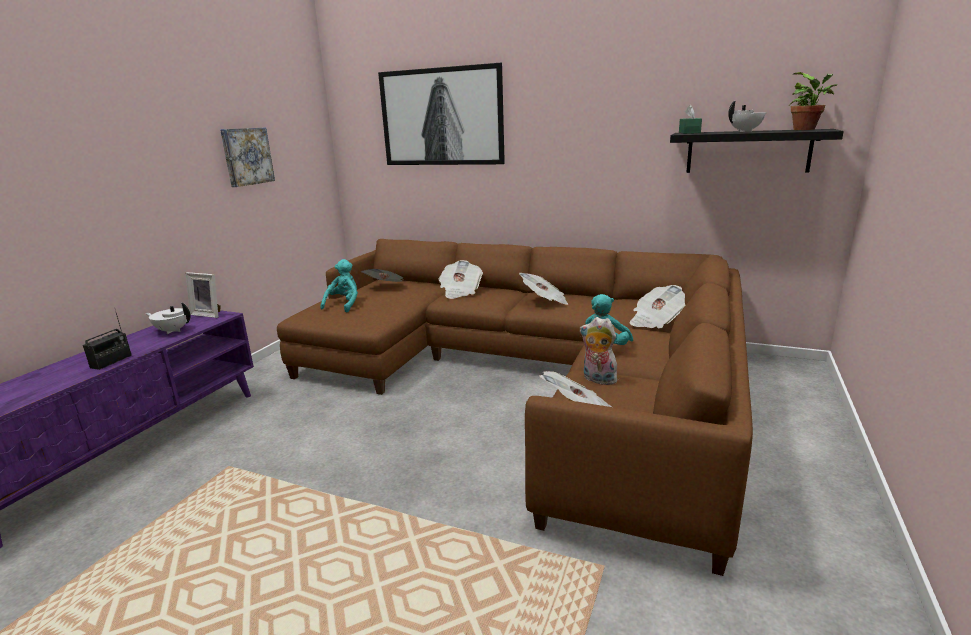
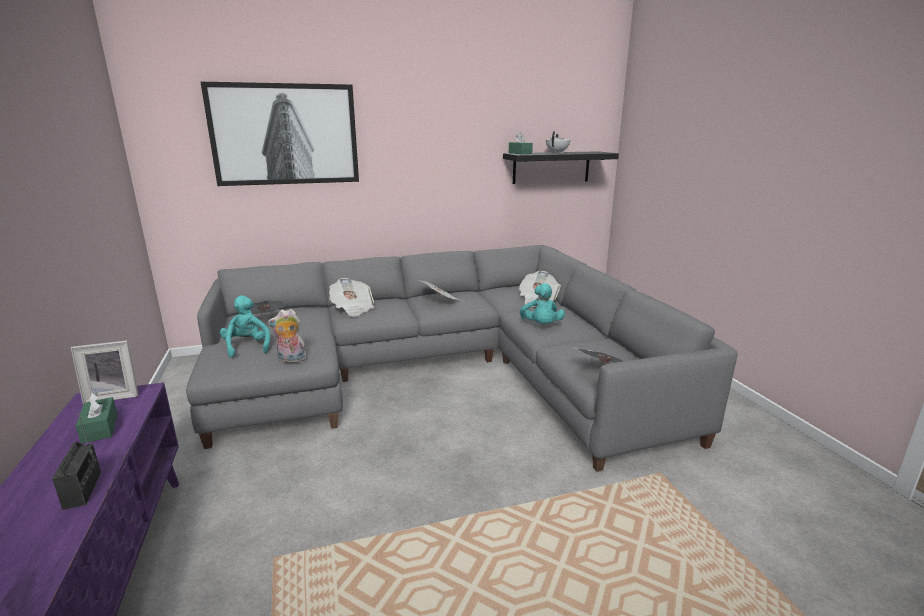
camera: 40 degrees left, 0 degrees up
(172, 331) = (100, 428): white teapot -> green tissue box
(246, 156) = (75, 182): picture -> none
(528, 376) = (444, 371): brown sofa -> grey sofa
(597, 380) = (574, 348): plush toy -> plush toy (291, 360)
(806, 129) = (590, 152): potted plant -> none

